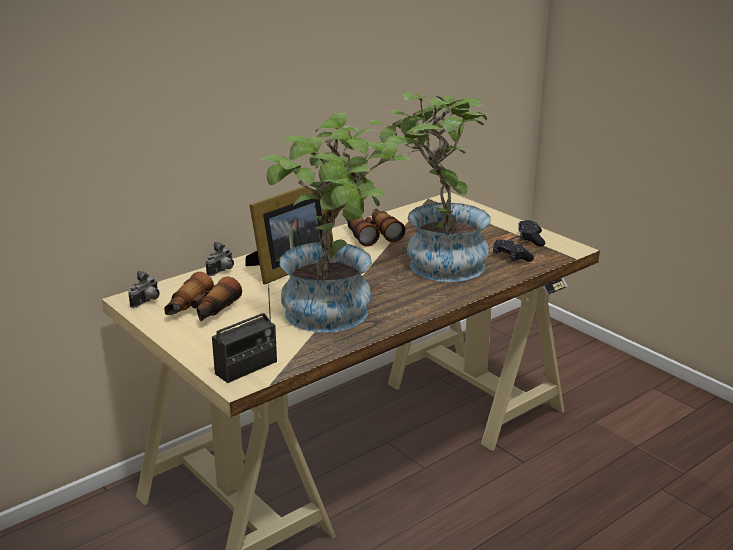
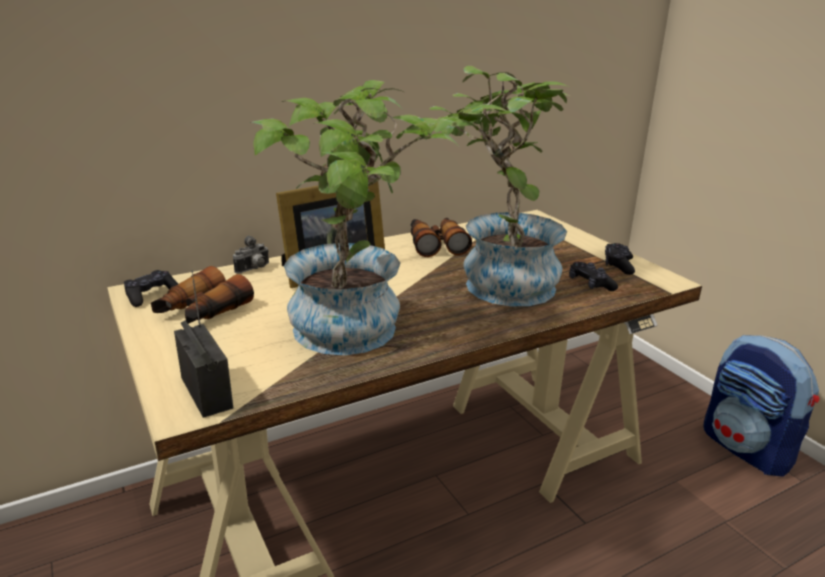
camera: 10 degrees right, 0 degrees up
(147, 302) = (151, 295): camera -> black game controller
(246, 368) = (207, 392): radio -> radio turned 90 degrees counterclockwise
(652, 389) = (747, 449): none -> backpack

